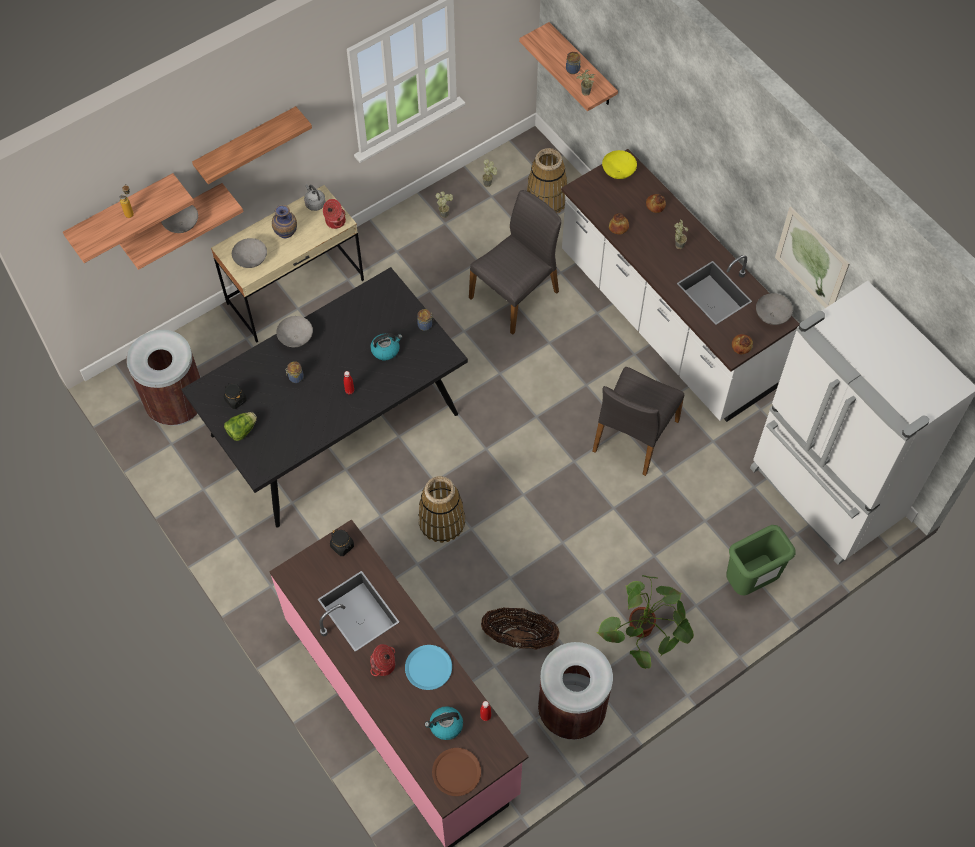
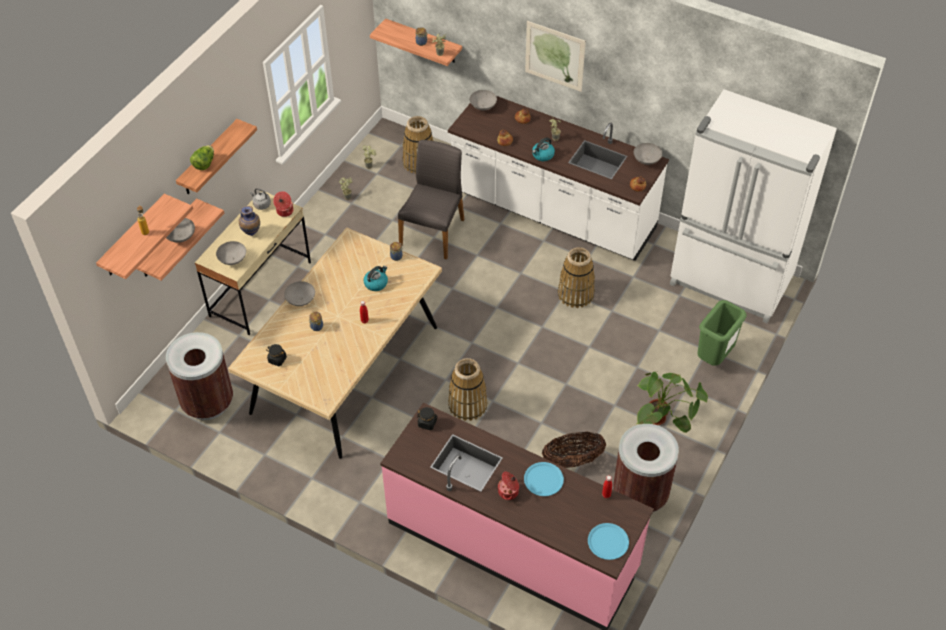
camera: 25 degrees left, 10 degrees down
(242, 430) = (295, 379): lettuce -> lettuce (204, 164)
(334, 426) = (345, 370): black dining table -> beige dining table
(445, 726) = (580, 514): kettle -> kettle (542, 155)
(456, 772) = (608, 542): brown plate -> blue plate
(619, 172) = (483, 107): yellow bowl -> grey bowl
(634, 436) = (575, 294): grey chair -> basket
(811, 260) = (668, 99): picture -> picture (554, 56)

